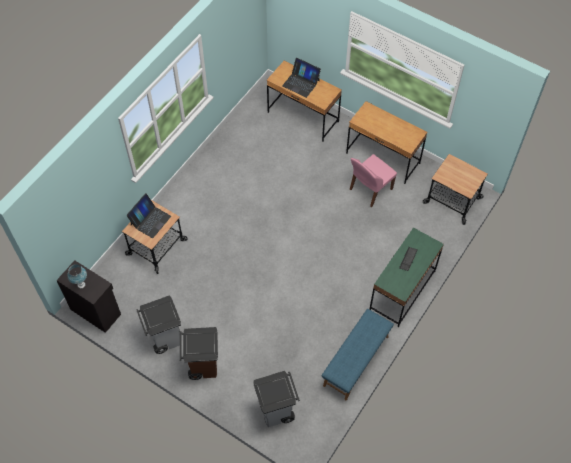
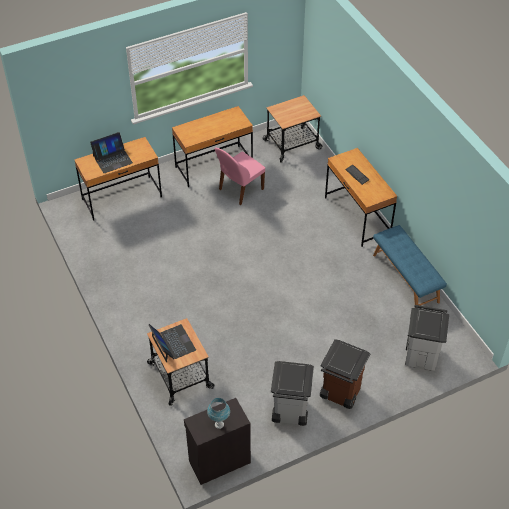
camera: 60 degrees left, 10 degrees down
(370, 190) = (240, 190): pink chair -> pink chair turned 60 degrees clockwise
(402, 290) = (357, 216): green desk -> brown desk

